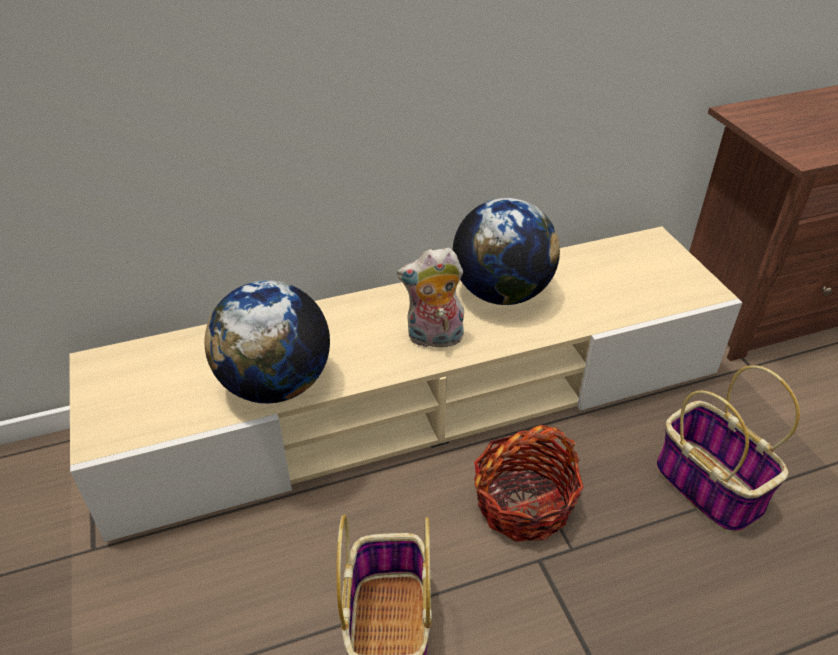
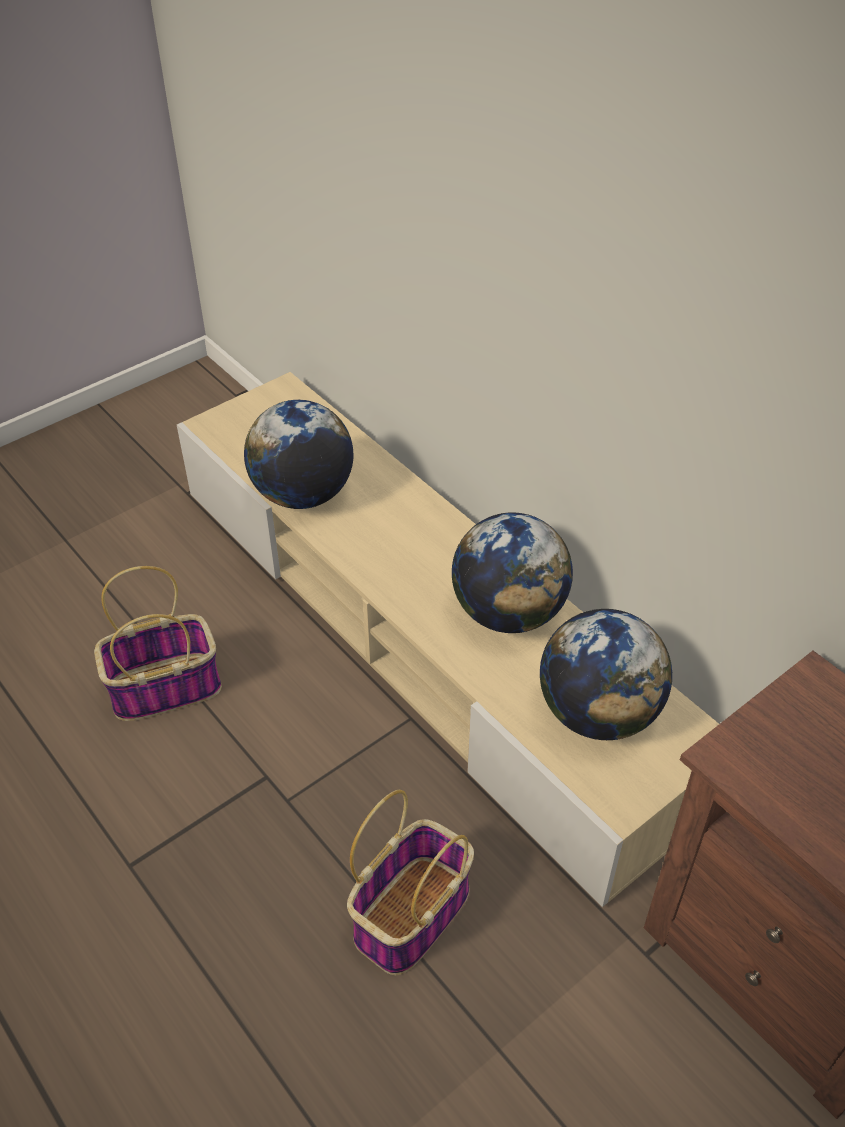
camera: 70 degrees right, 5 degrees up
(434, 339) = (408, 578): plush toy -> none
(523, 504) = (326, 751): basket -> none
(620, 277) = (598, 712): none -> globe

